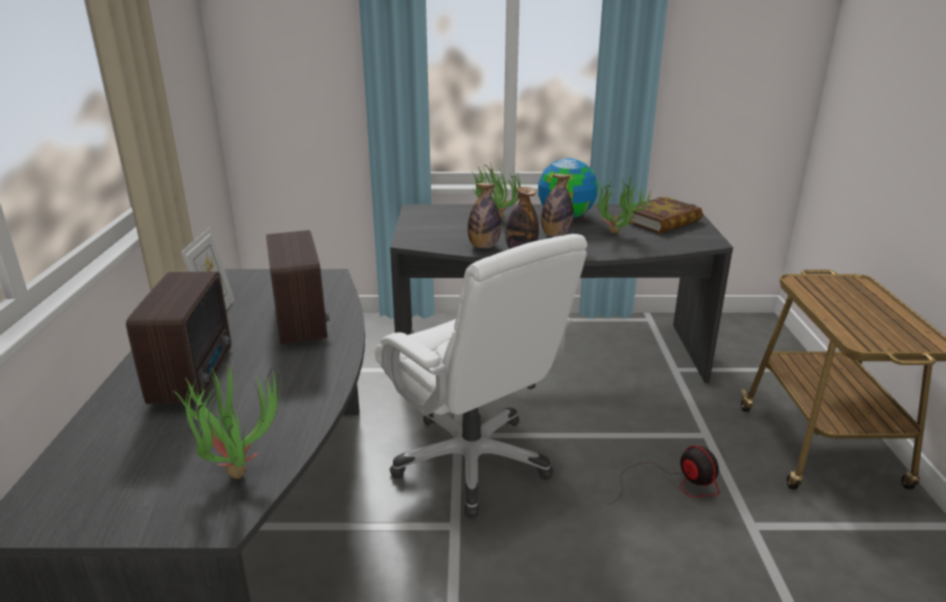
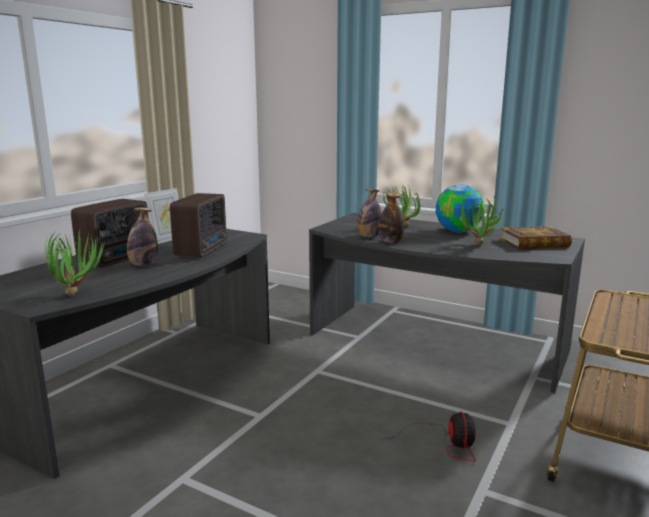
camera: 30 degrees right, 10 degrees down
(473, 461) = (310, 387): white office chair -> none
(556, 235) = (431, 239): bottle -> bottle (143, 265)

